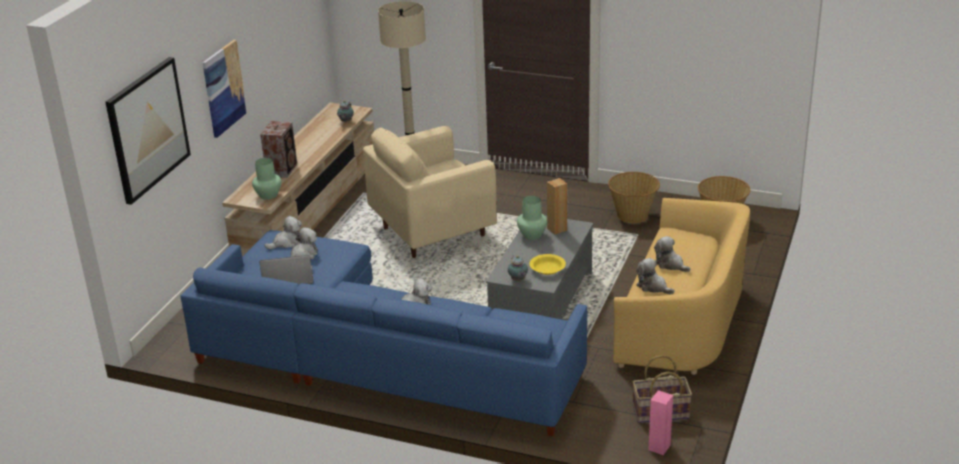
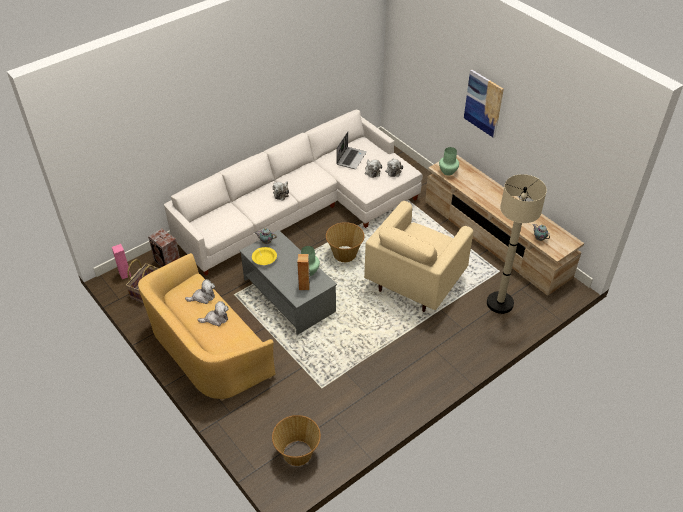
camera: 120 degrees right, 15 degrees up
(147, 129) = (420, 53): picture -> none
(282, 169) = (481, 187): speaker -> speaker (167, 262)
(372, 356) = (303, 207): blue sofa -> white sofa
(432, 232) = (415, 282): beige armchair -> beige armchair turned 150 degrees counterclockwise
(633, 215) = (350, 402): basket -> basket (344, 254)

